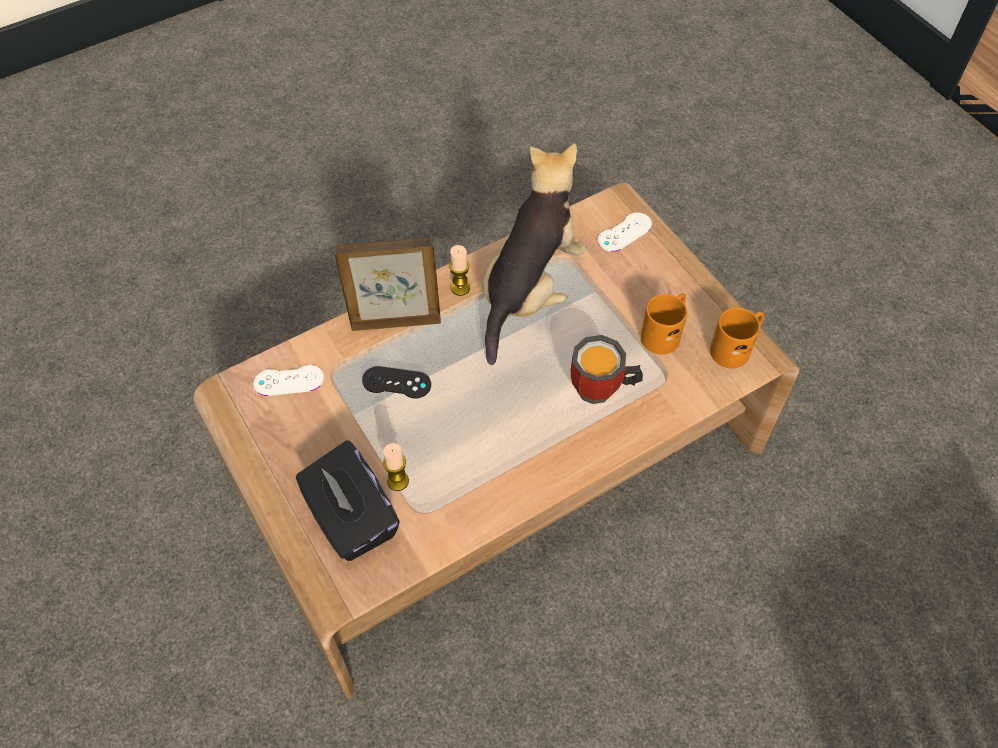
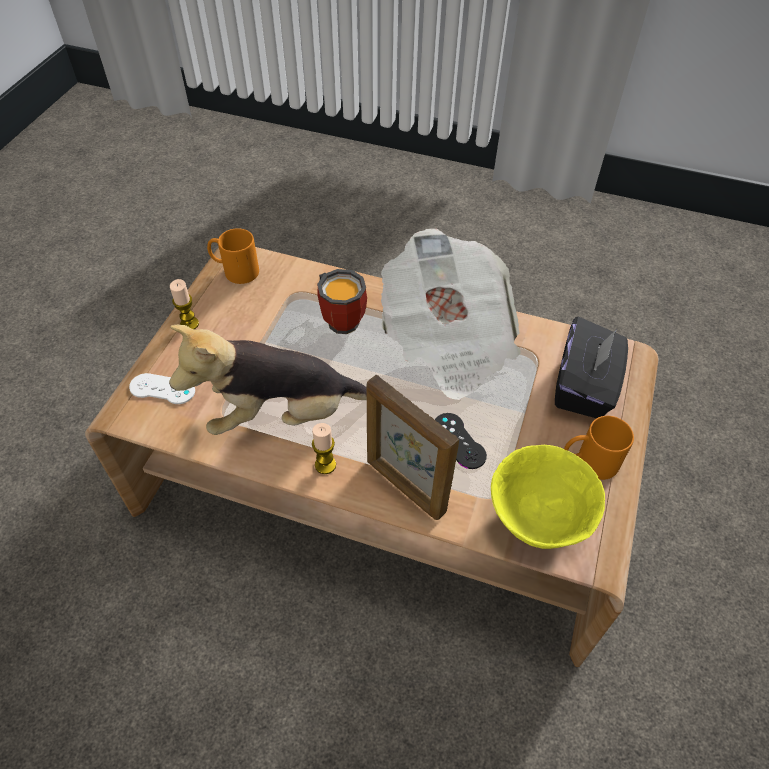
camera: 130 degrees left, 5 degrees down
(289, 381) = (538, 519): white game controller -> yellow bowl
(398, 481) = (530, 381): candle -> candle (189, 324)
(500, 454) = (448, 340): none -> newspaper
(664, 332) = (254, 312): orange mug -> orange mug (589, 462)

